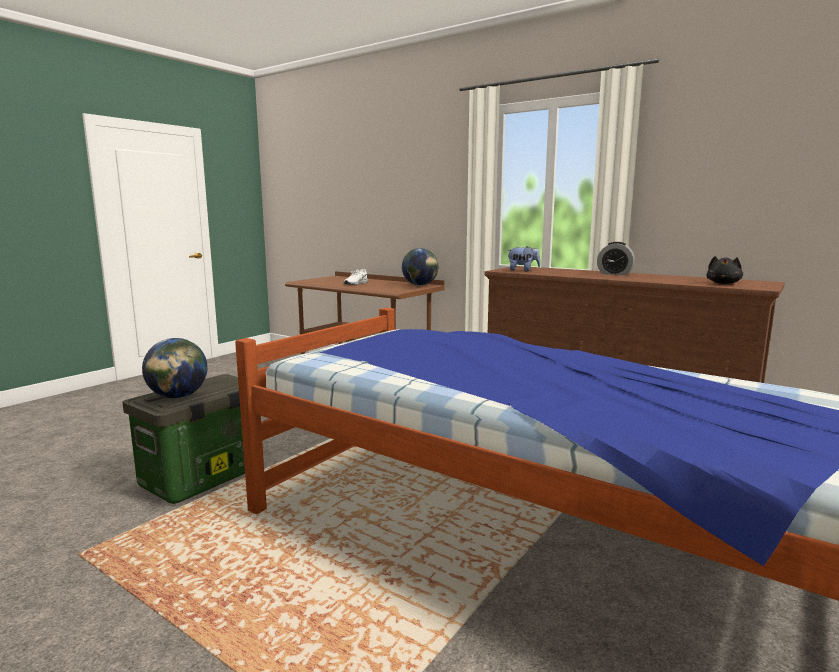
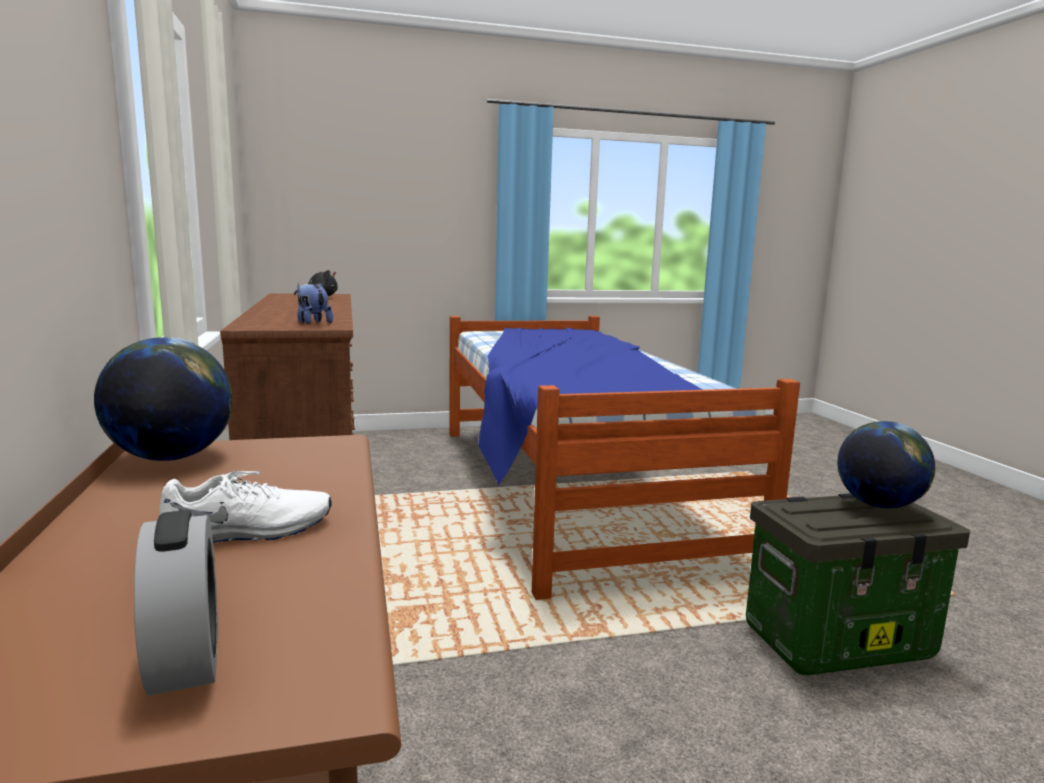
camera: 140 degrees left, 0 degrees up
(614, 274) = (284, 308): alarm clock -> alarm clock (185, 658)

